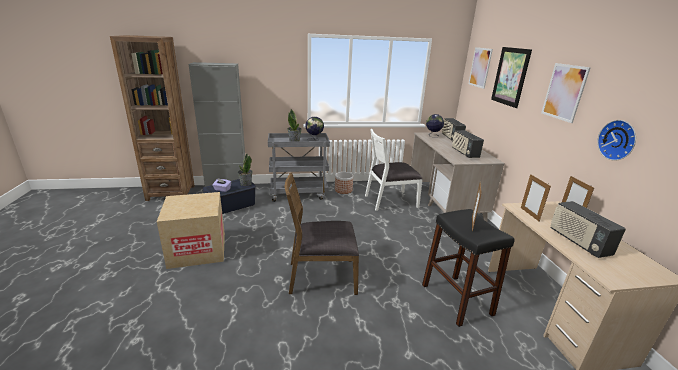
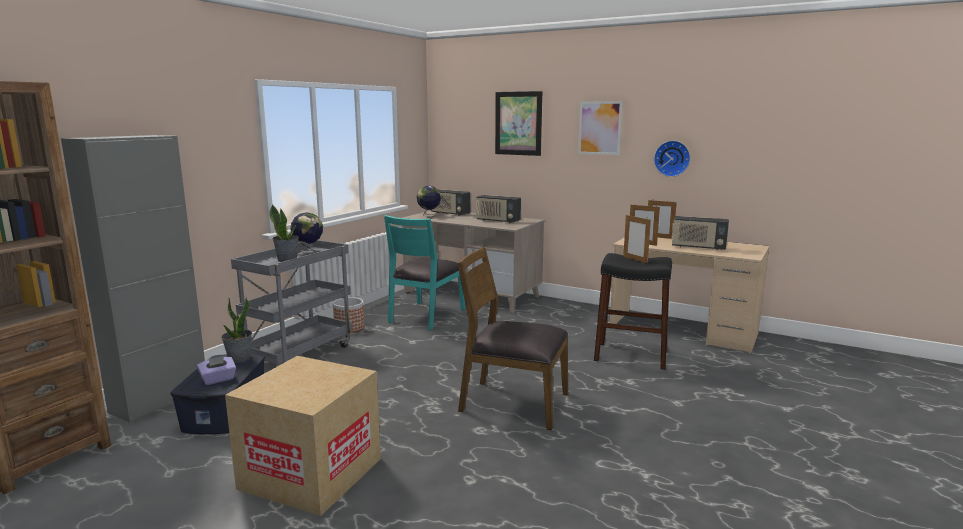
camera: 50 degrees left, 10 degrees down
(321, 276) = (513, 403): brown chair -> brown chair turned 75 degrees clockwise
(390, 201) = (425, 316): white chair -> turquoise chair
(480, 67) = (460, 119): picture -> none

